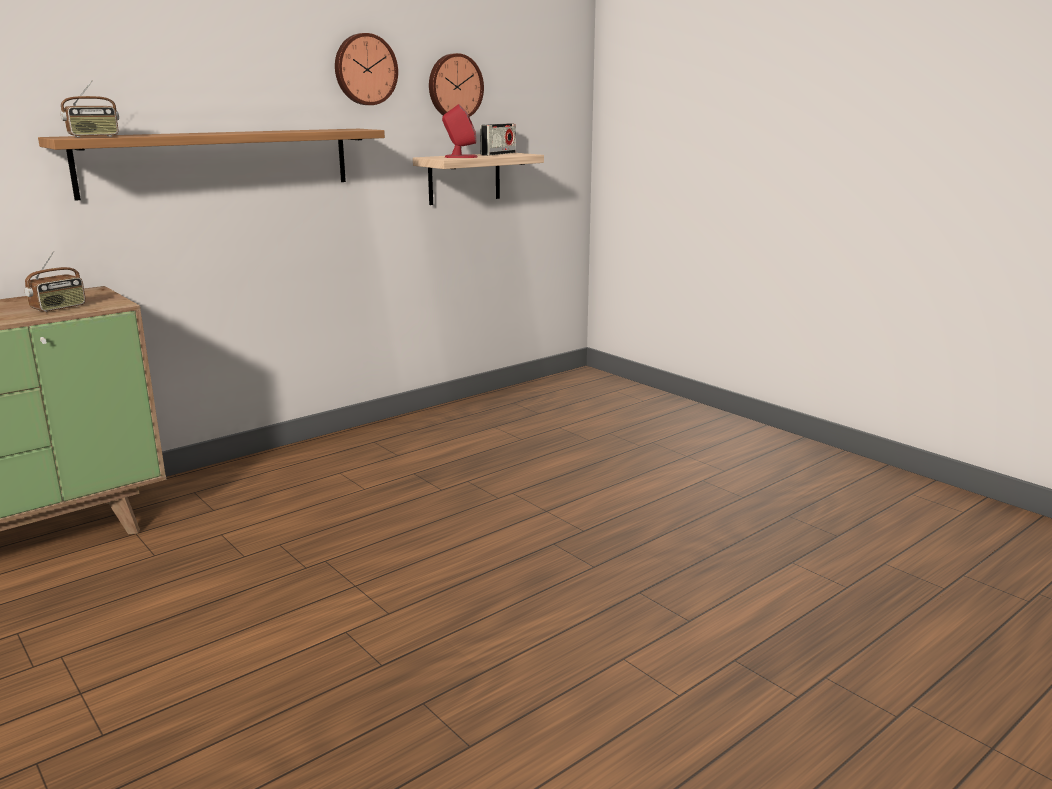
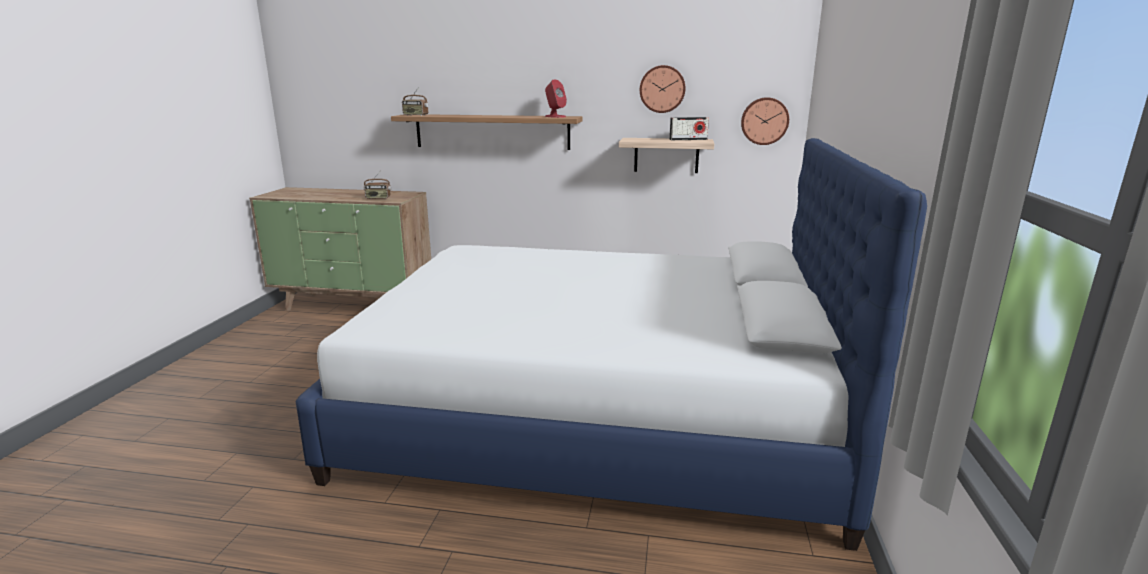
camera: 50 degrees right, 0 degrees up
(364, 69) = (590, 78): wall clock -> wall clock (764, 121)
(460, 157) = (645, 140): red speaker -> red speaker (555, 116)
(645, 507) = (595, 416): none -> white bed

